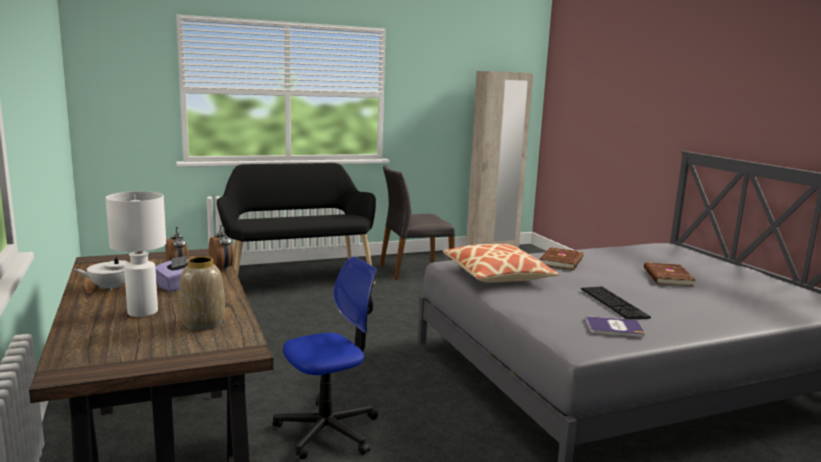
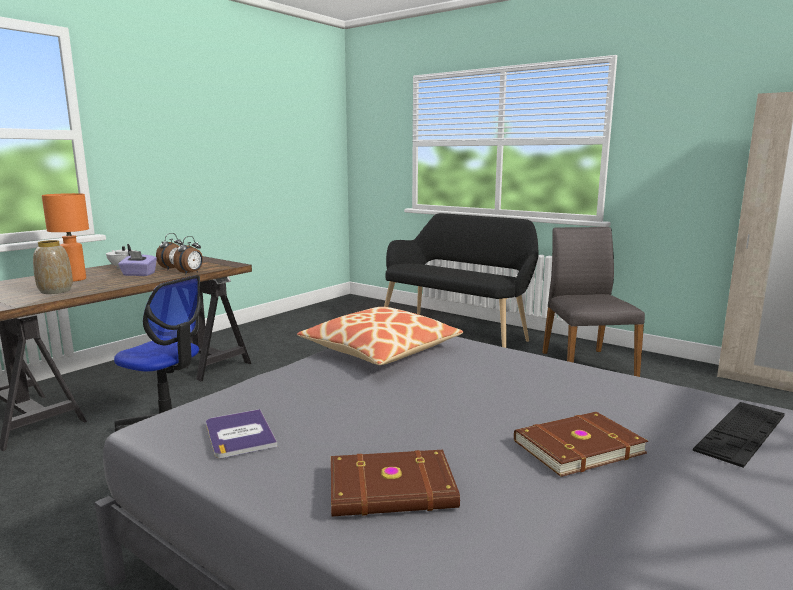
camera: 60 degrees right, 0 degrees up
(142, 312) = (74, 279): white table lamp -> orange table lamp
(414, 270) = (585, 364): grey chair -> grey chair turned 45 degrees clockwise
(562, 261) = (504, 368): brown book -> brown book (392, 490)
(613, 302) = (354, 421): keyboard -> keyboard (741, 432)

